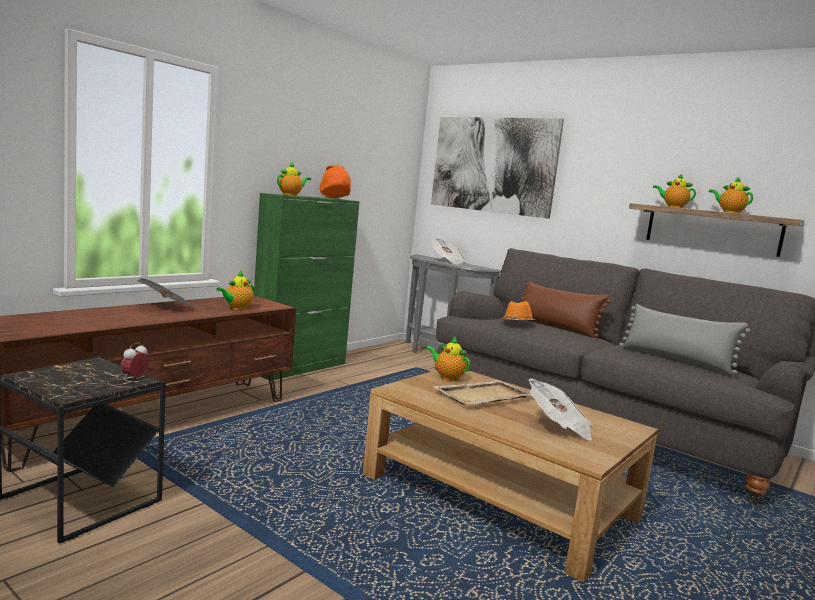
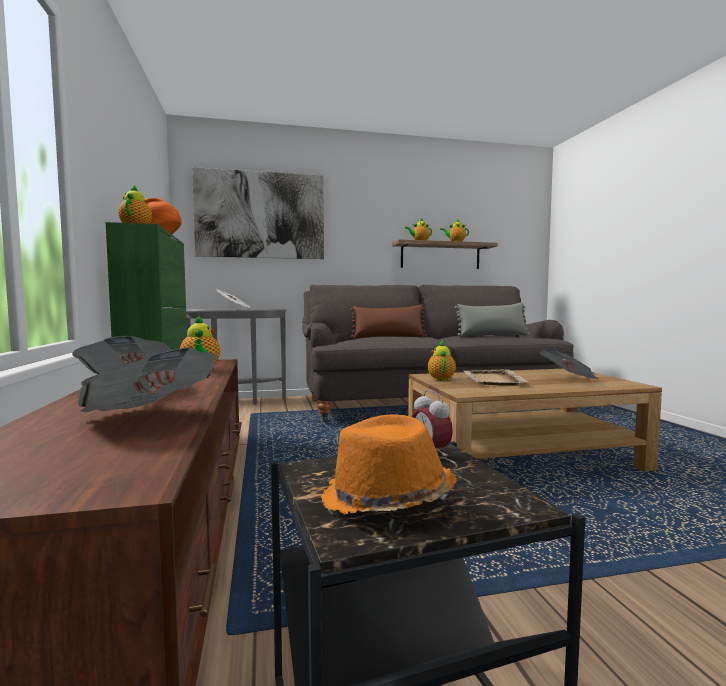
camera: 50 degrees left, 5 degrees down
(101, 322) = (150, 418): none -> newspaper
(447, 377) = (441, 379): teapot -> teapot turned 105 degrees clockwise
(517, 323) = (381, 337): orange hat -> orange hat (385, 500)

